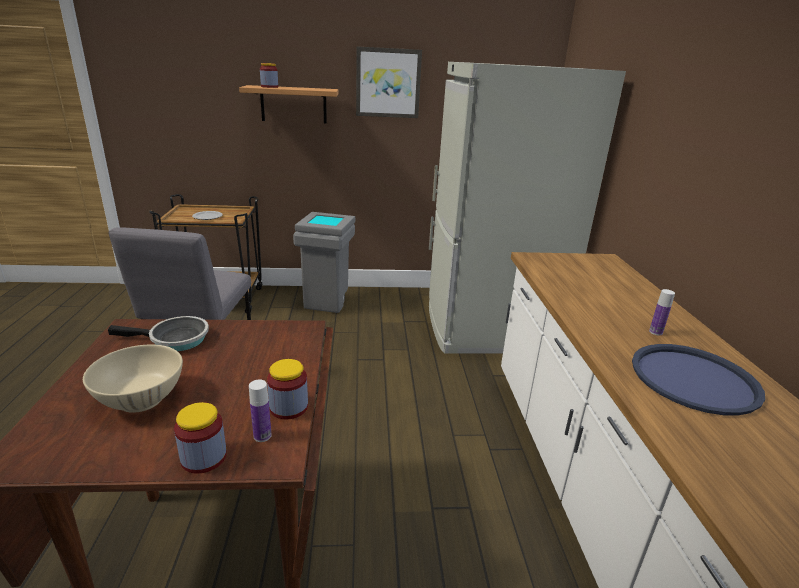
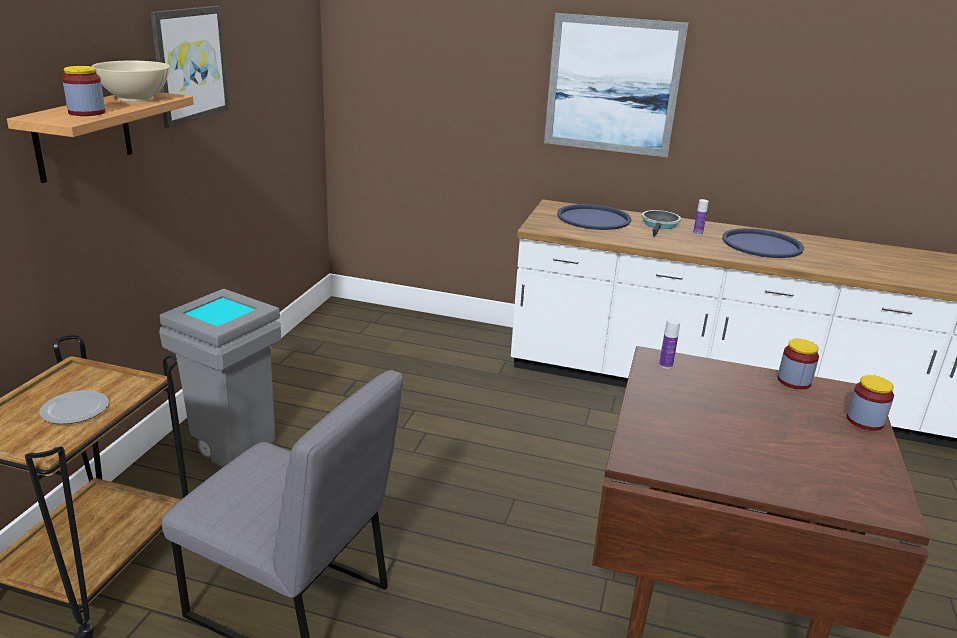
camera: 70 degrees left, 0 degrees up
(141, 399) = (789, 448): beige bowl -> beige bowl (135, 98)
(174, 340) = (671, 428): frying pan -> frying pan (660, 225)
(262, 436) = (833, 395): bottle -> bottle (665, 365)
(488, 325) = (397, 344): white fridge -> none
(599, 276) = (593, 218): none -> blue tray
(687, 141) = (612, 85): none -> picture

